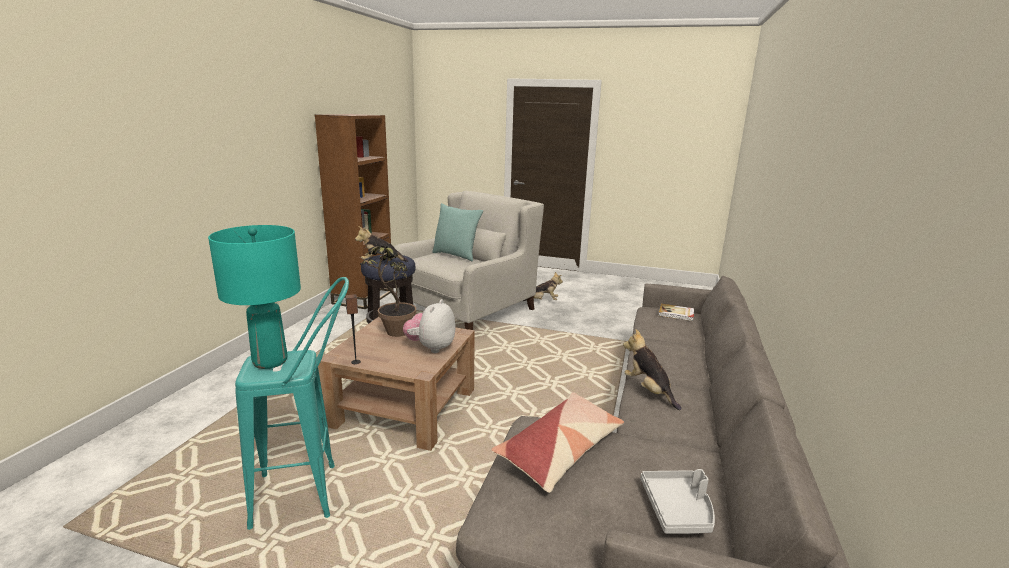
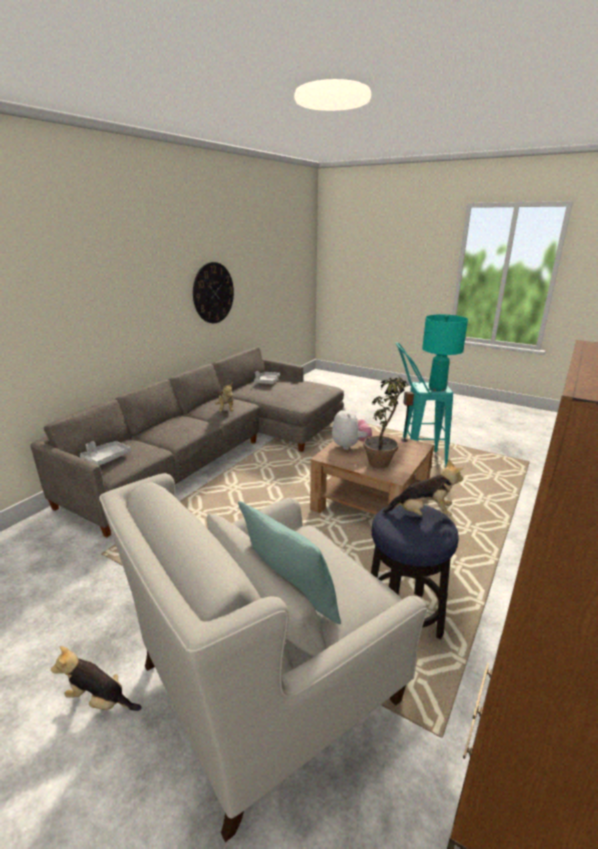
camera: 165 degrees left, 5 degrees up
(431, 348) = (350, 446): plush toy -> plush toy turned 45 degrees counterclockwise
(561, 450) = (294, 397): pillow -> none
(676, 314) = (106, 458): book -> grey tray
(879, 279) = (213, 293): none -> wall clock

